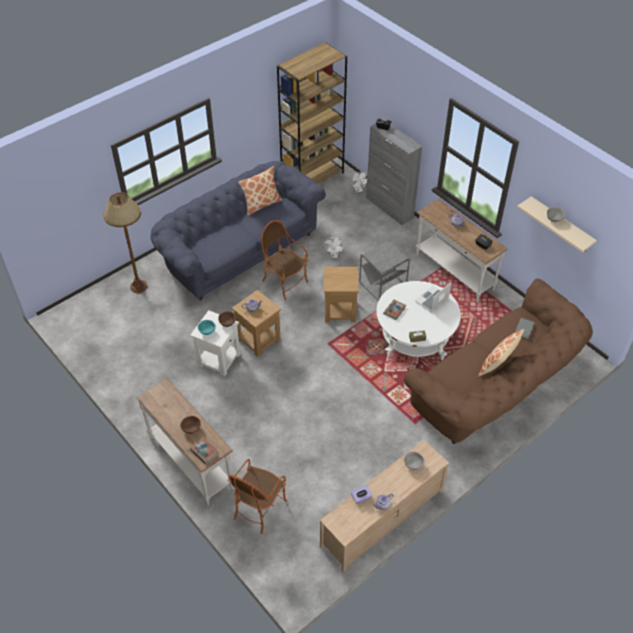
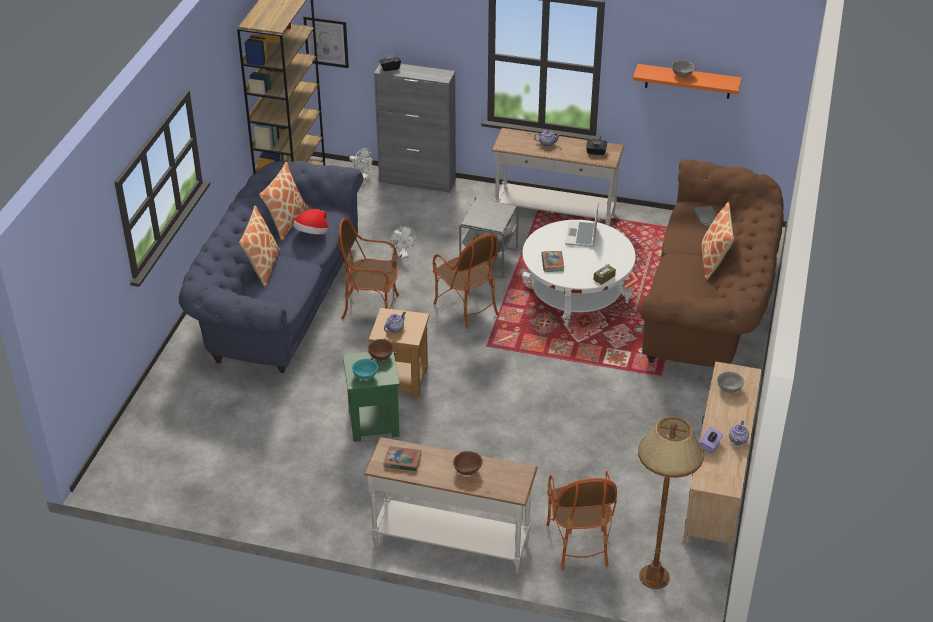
camera: 35 degrees left, 10 degrees down
(139, 286) = (184, 395): brown floor lamp -> brown floor lamp (654, 576)
(204, 452) = (507, 484): book -> book (402, 461)
(219, 359) = (373, 422): white side table -> green side table
(221, 228) = (262, 267): none -> pillow
(267, 219) = (312, 234): none -> hat
(339, 311) = (466, 307): brown side table -> armchair
(357, 92) = (326, 41): none -> picture
(561, 225) = (688, 81): beige shelf -> orange shelf

